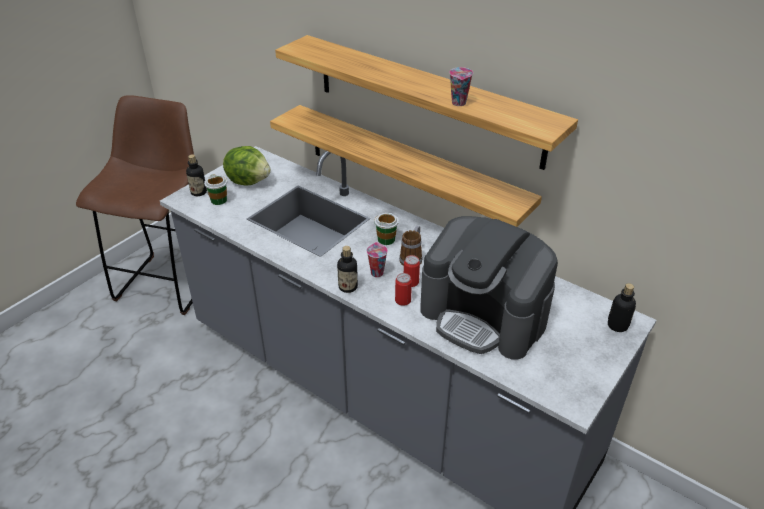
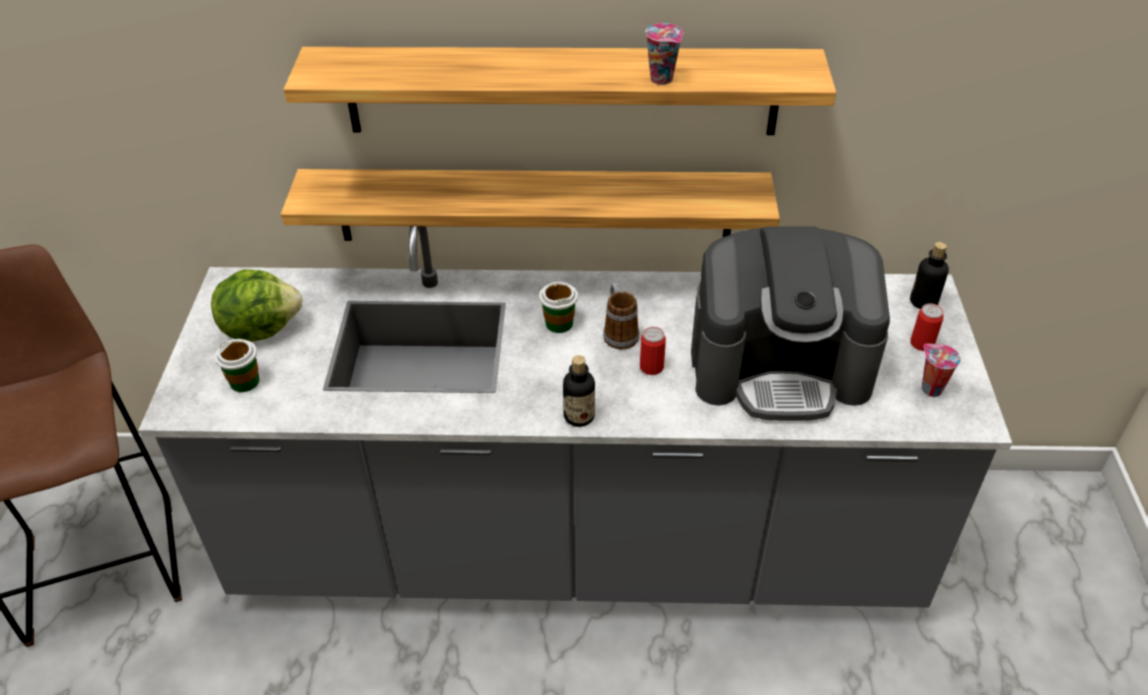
camera: 35 degrees left, 5 degrees up
(199, 192) = (195, 384): bottle -> none
(376, 272) = (594, 376): cup -> cup (930, 389)
(403, 300) = (667, 397): can -> can (922, 343)

